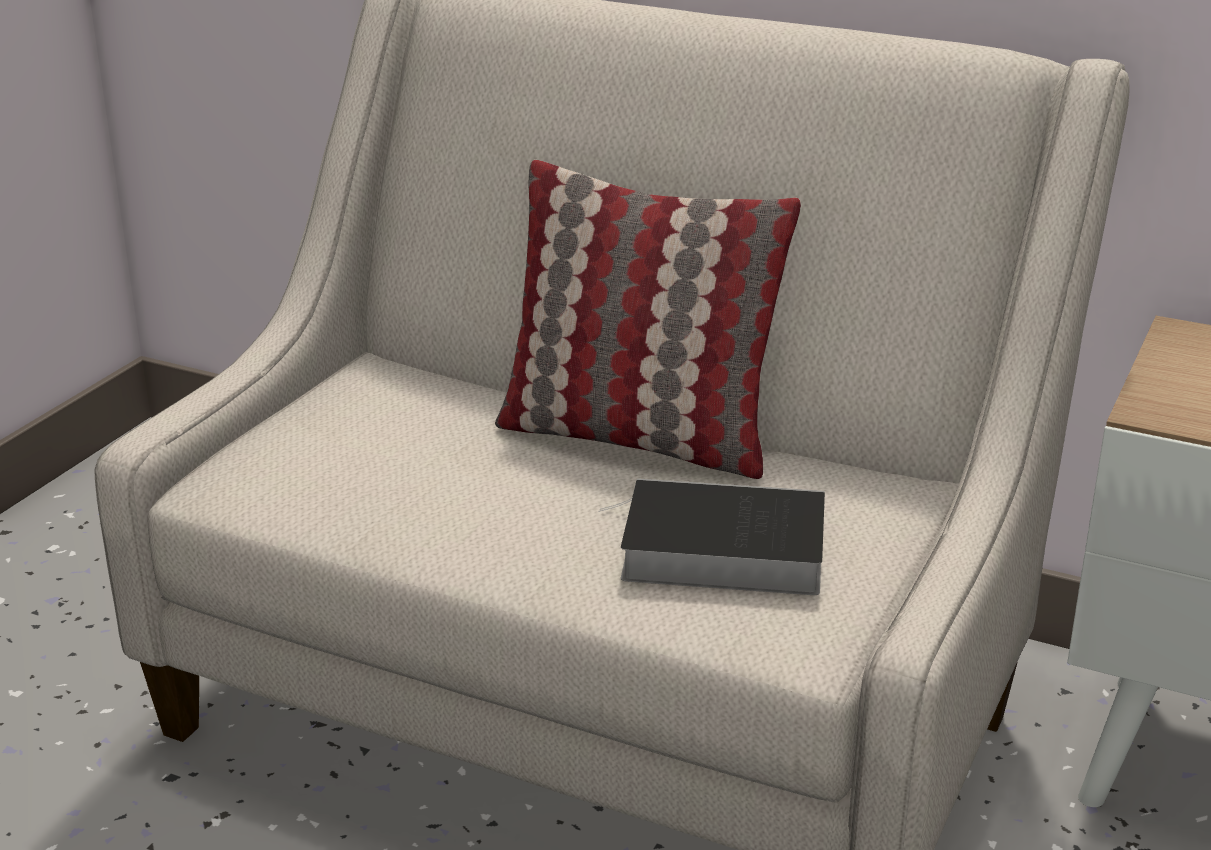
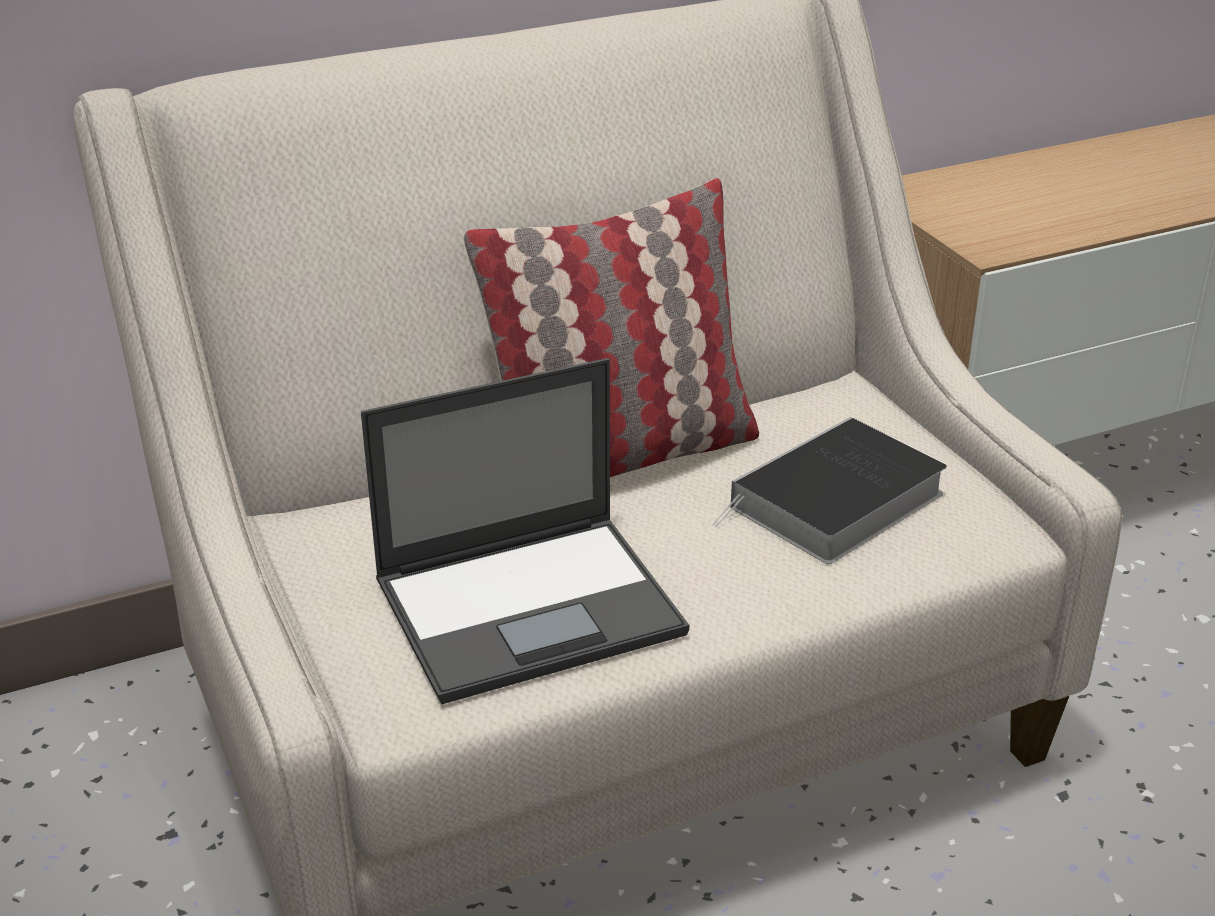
camera: 50 degrees left, 5 degrees up
(390, 484) = (532, 606): none -> laptop

